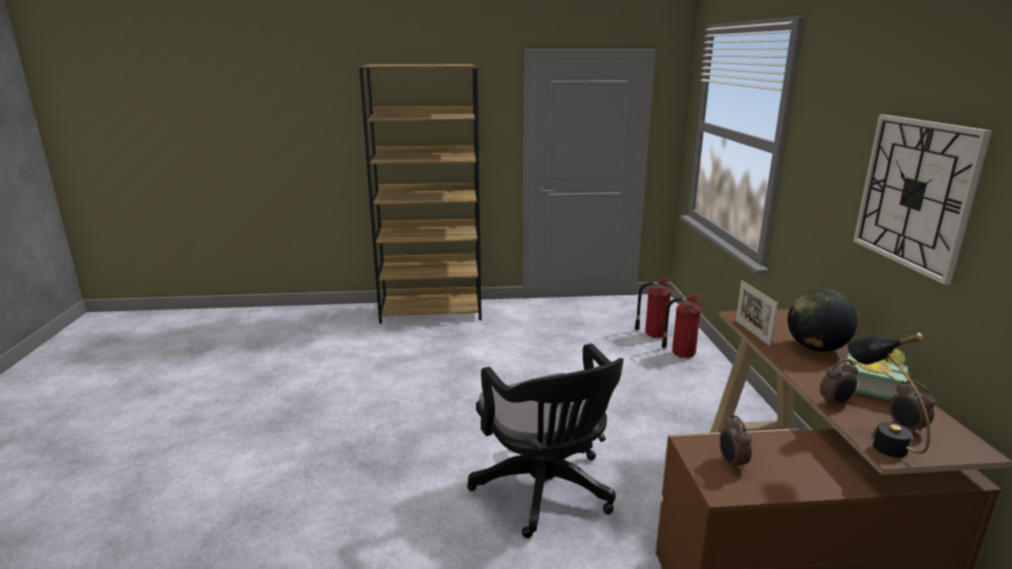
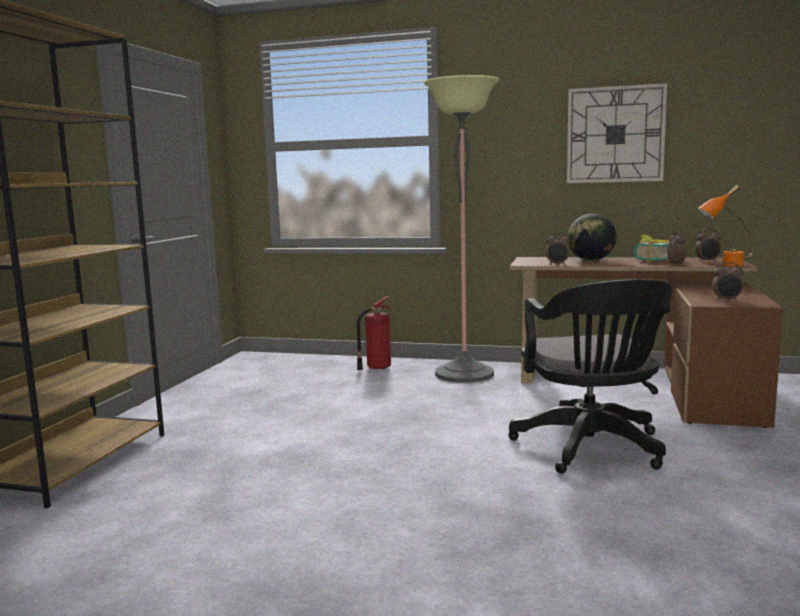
camera: 70 degrees left, 10 degrees down
(546, 492) = (592, 449): black office chair -> black office chair turned 90 degrees clockwise
(654, 334) = (325, 369): fire extinguisher -> none
(708, 398) = (464, 374): none -> floor lamp
(752, 332) = (557, 264): picture frame -> alarm clock
(876, 440) = (723, 265): black table lamp -> orange table lamp

